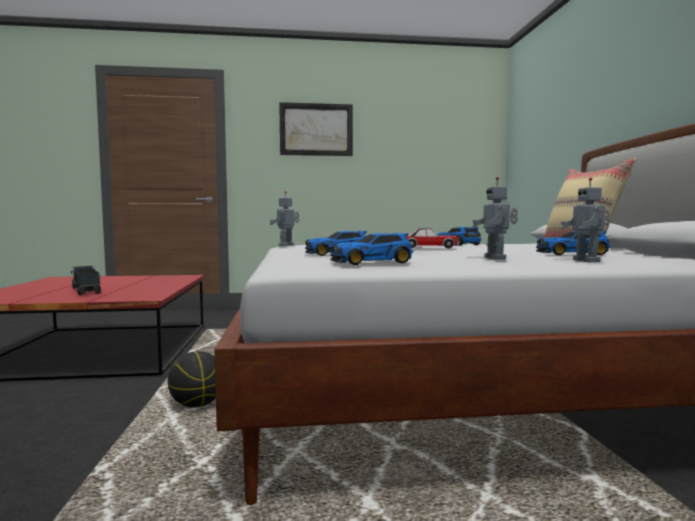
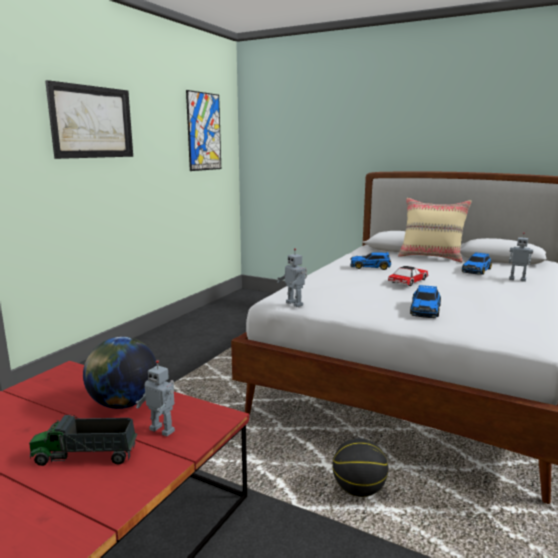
camera: 55 degrees left, 10 degrees up
(153, 286) = (123, 404): none -> globe
(372, 262) = (511, 317): toy car -> none
(448, 136) = (204, 132): none -> picture
(496, 258) = (500, 289): toy robot -> toy robot (163, 430)

